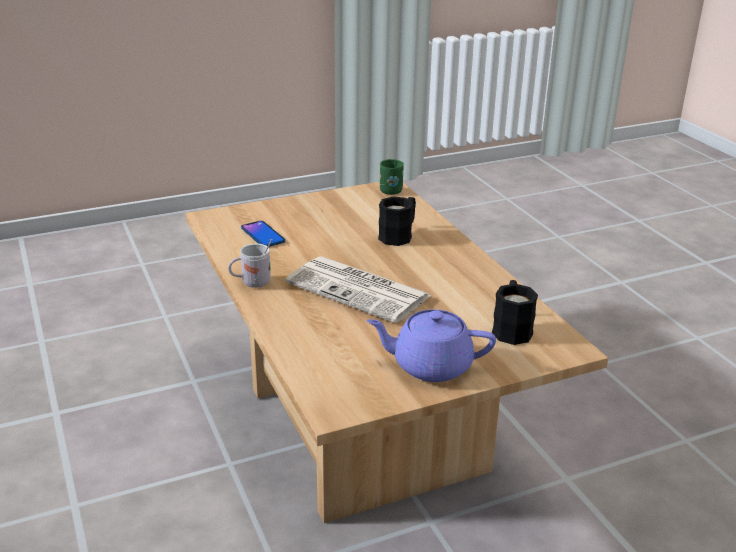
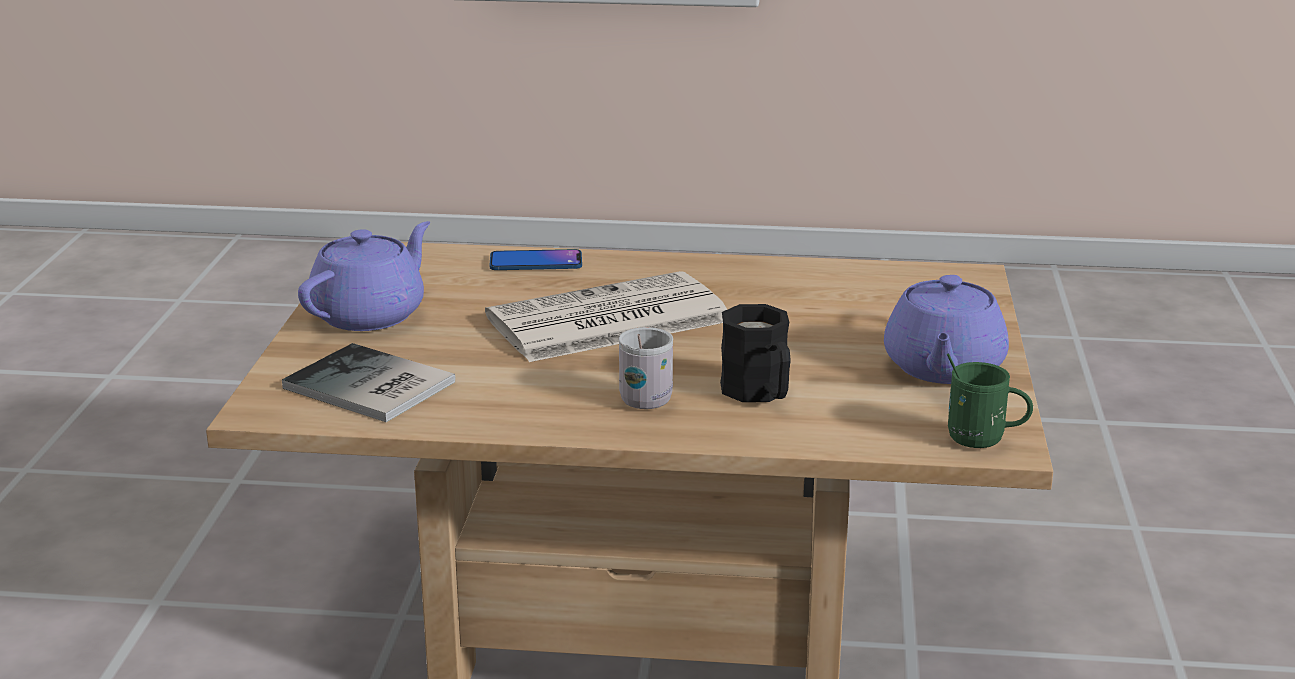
camera: 120 degrees right, 5 degrees down
(251, 283) = (707, 265): white mug -> white mug (648, 397)
(262, 235) = (862, 297): phone -> phone (536, 262)
(331, 206) = (943, 368): none -> purple teapot
(511, 328) = (369, 388): black mug -> book

